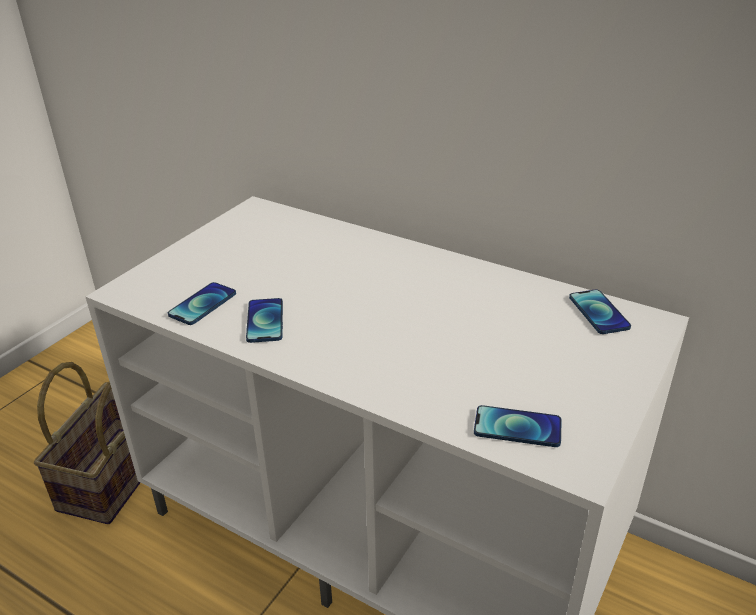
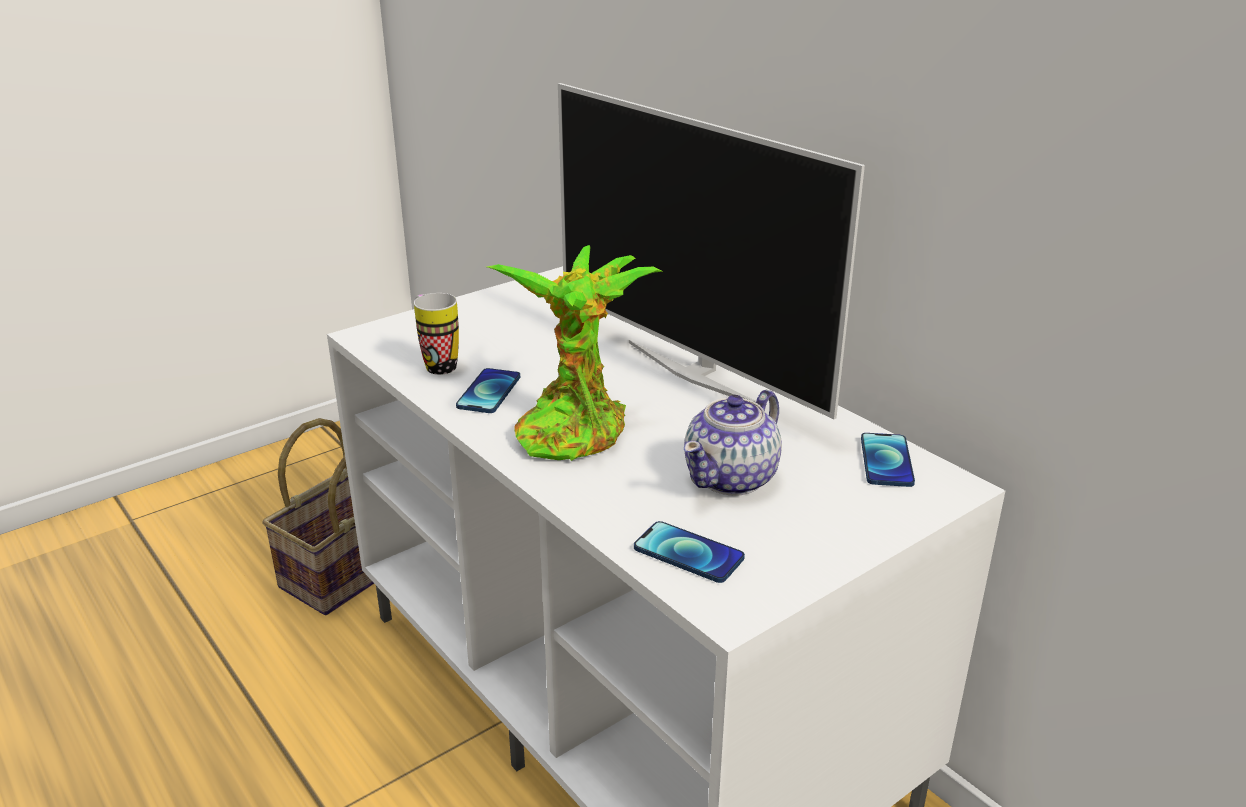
camera: 20 degrees right, 5 degrees down
(203, 304) = (436, 364): phone -> mug
(356, 339) = (574, 429): none -> potted plant
(415, 269) = (695, 373): none -> television
(503, 353) = (732, 478): none -> teapot

